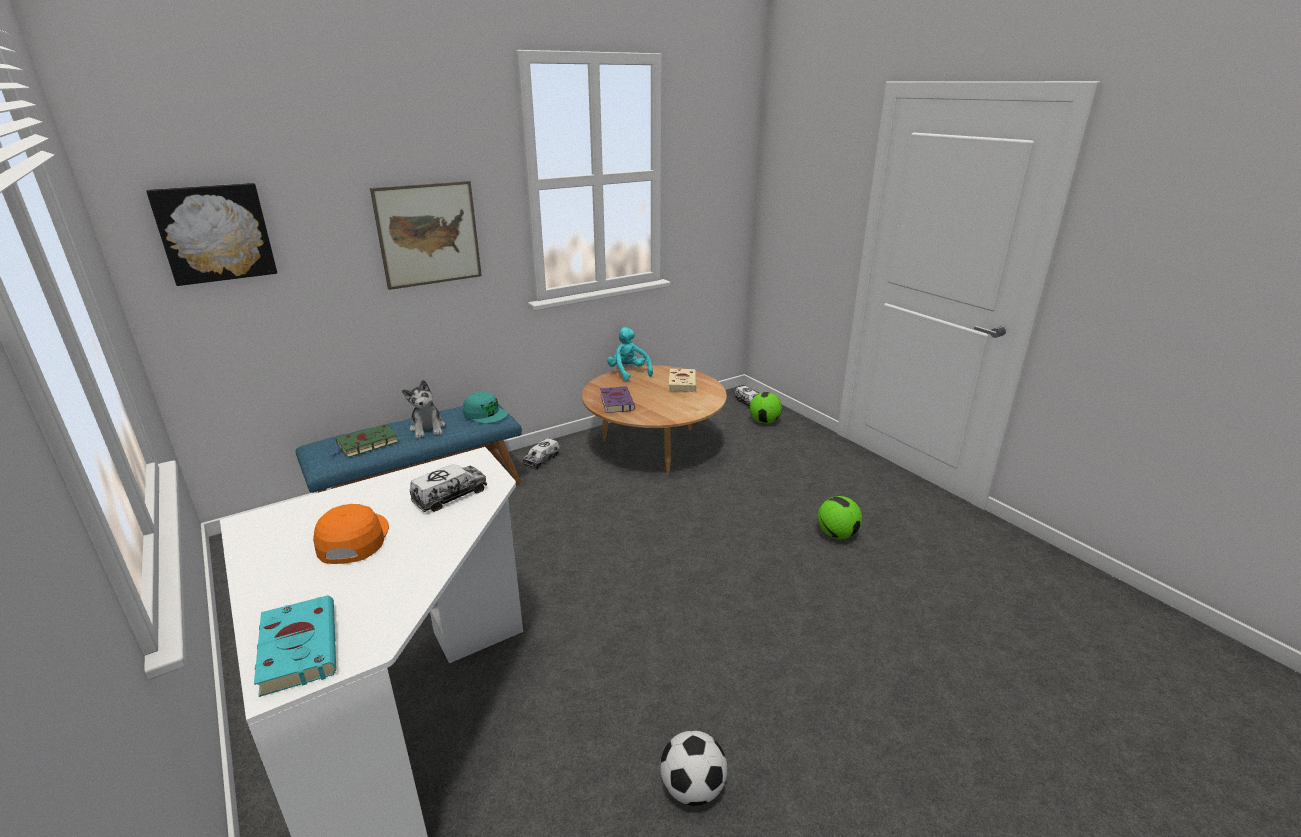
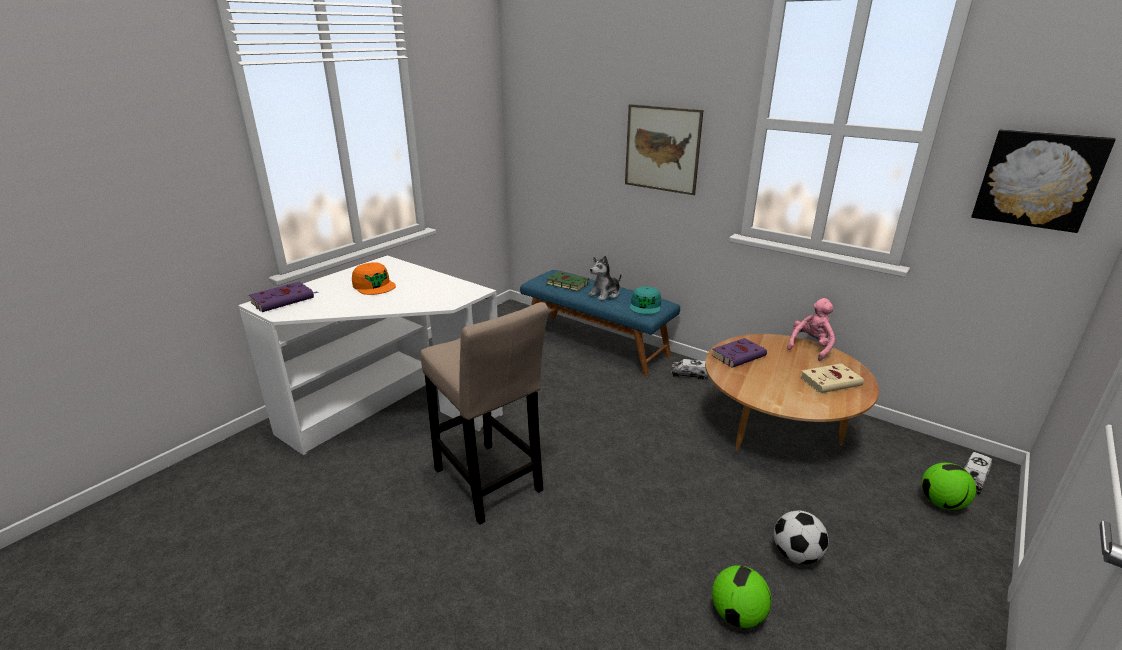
camera: 70 degrees right, 0 degrees up
(215, 233) = (545, 119): picture -> picture (1038, 179)
(298, 646) = (284, 300): turquoise book -> purple book
(353, 539) = (374, 285): orange cap -> orange cap turned 75 degrees clockwise
(450, 496) = (426, 296): toy truck -> none
(628, 373) = (810, 347): turquoise plush toy -> pink plush toy
(629, 640) = (489, 484): none -> beige stool
(692, 788) = (353, 554): football -> football (796, 555)

